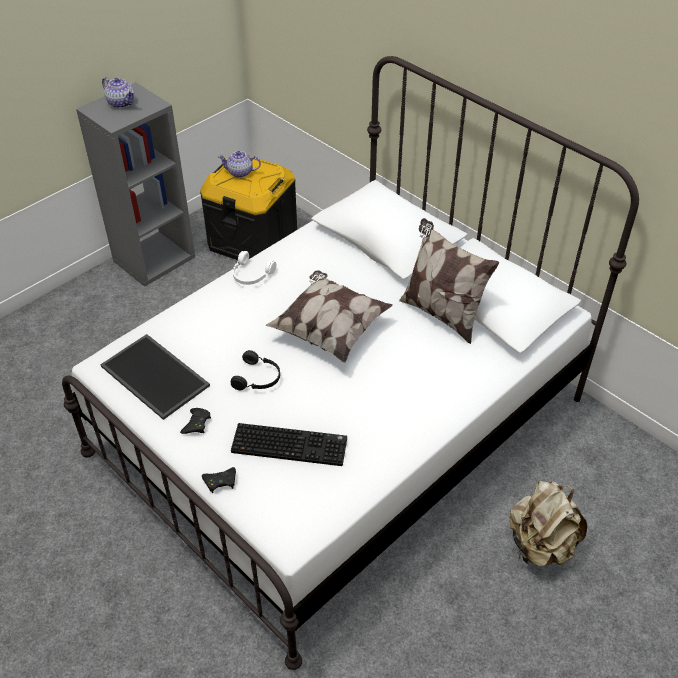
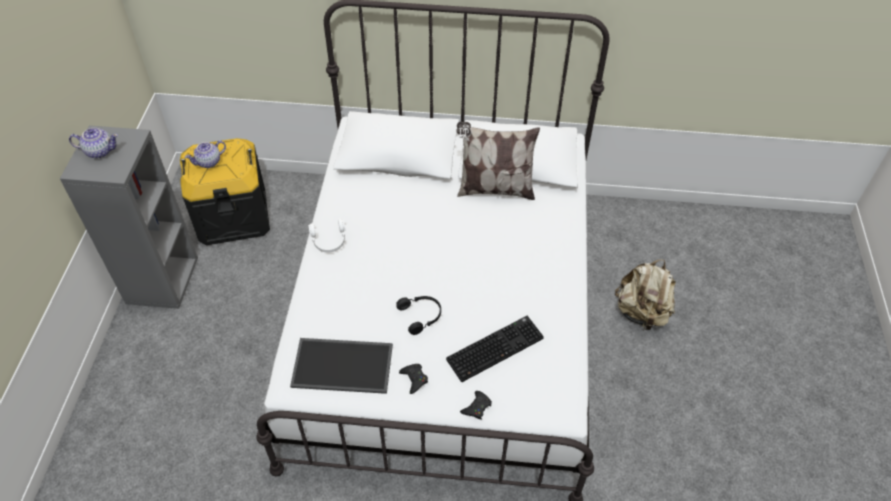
camera: 40 degrees left, 5 degrees up
(330, 329) = (432, 247): pillow -> none

